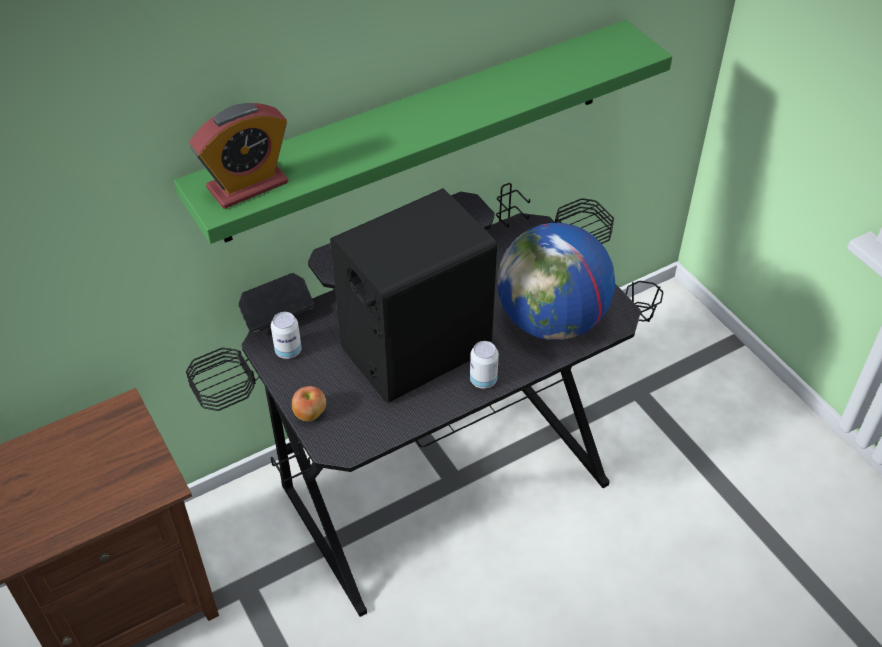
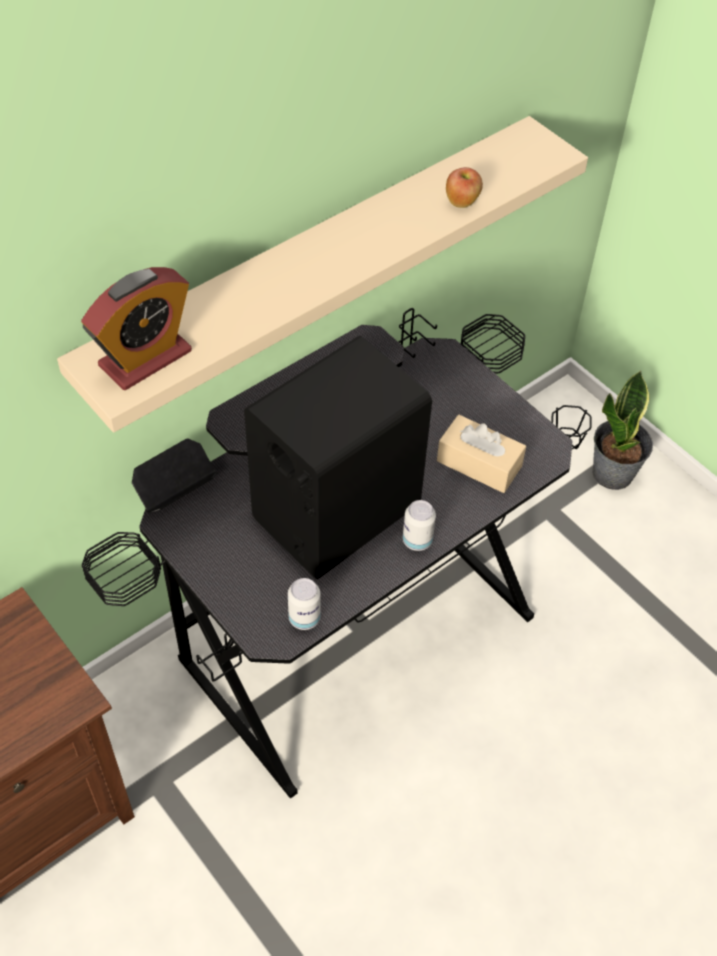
camera: 10 degrees left, 5 degrees up
(288, 351) = (194, 528): can -> can (304, 618)
(310, 414) = (234, 602): apple -> apple (462, 202)
(418, 130) = (316, 265): green shelf -> beige shelf
(551, 321) = (479, 463): globe -> beige tissue box
(704, 367) = (613, 473): none -> potted plant

